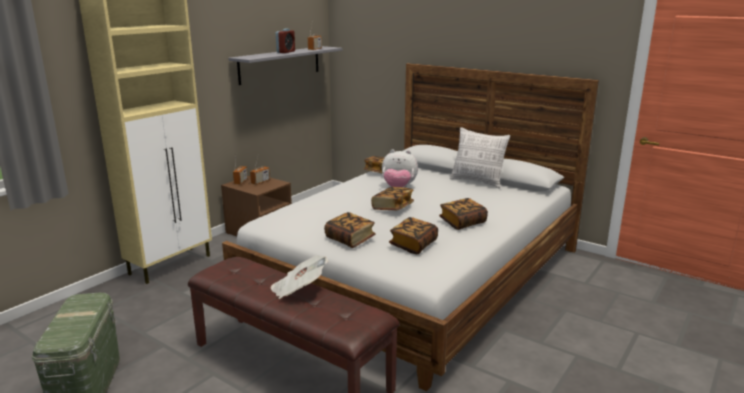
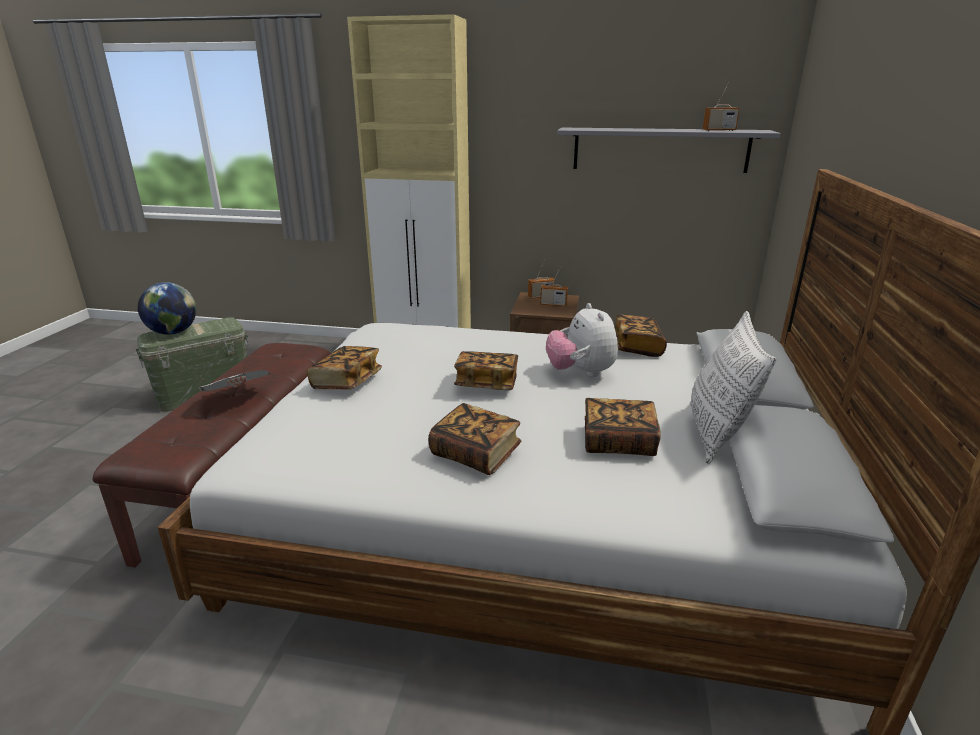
camera: 65 degrees right, 5 degrees up
(65, 328) = (173, 332): none -> globe
(286, 52) = (658, 129): alarm clock -> none
(413, 245) = (348, 428): book -> book (618, 442)

